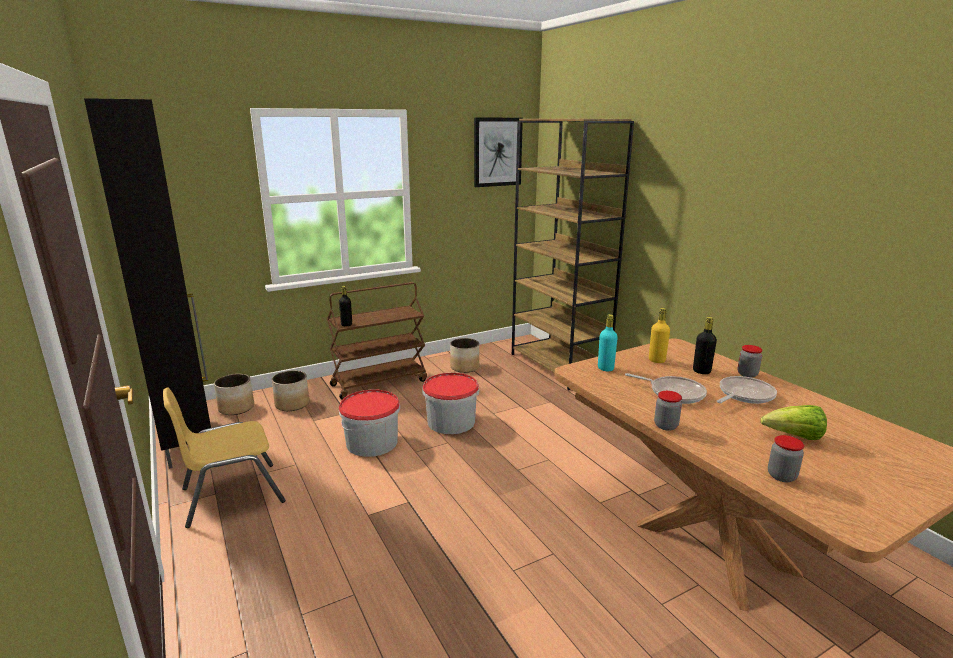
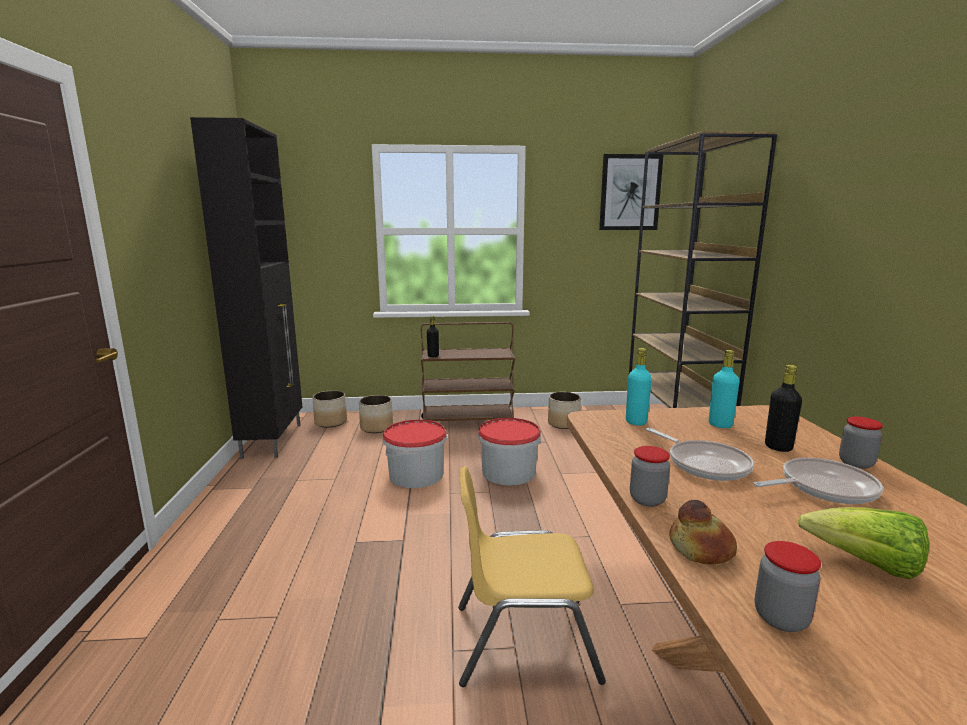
camera: 25 degrees right, 5 degrees down
(232, 495) = (264, 492): yellow chair -> yellow chair (524, 640)
(656, 360) = (720, 424): yellow bottle -> turquoise bottle
(718, 449) = (701, 548): none -> bread

